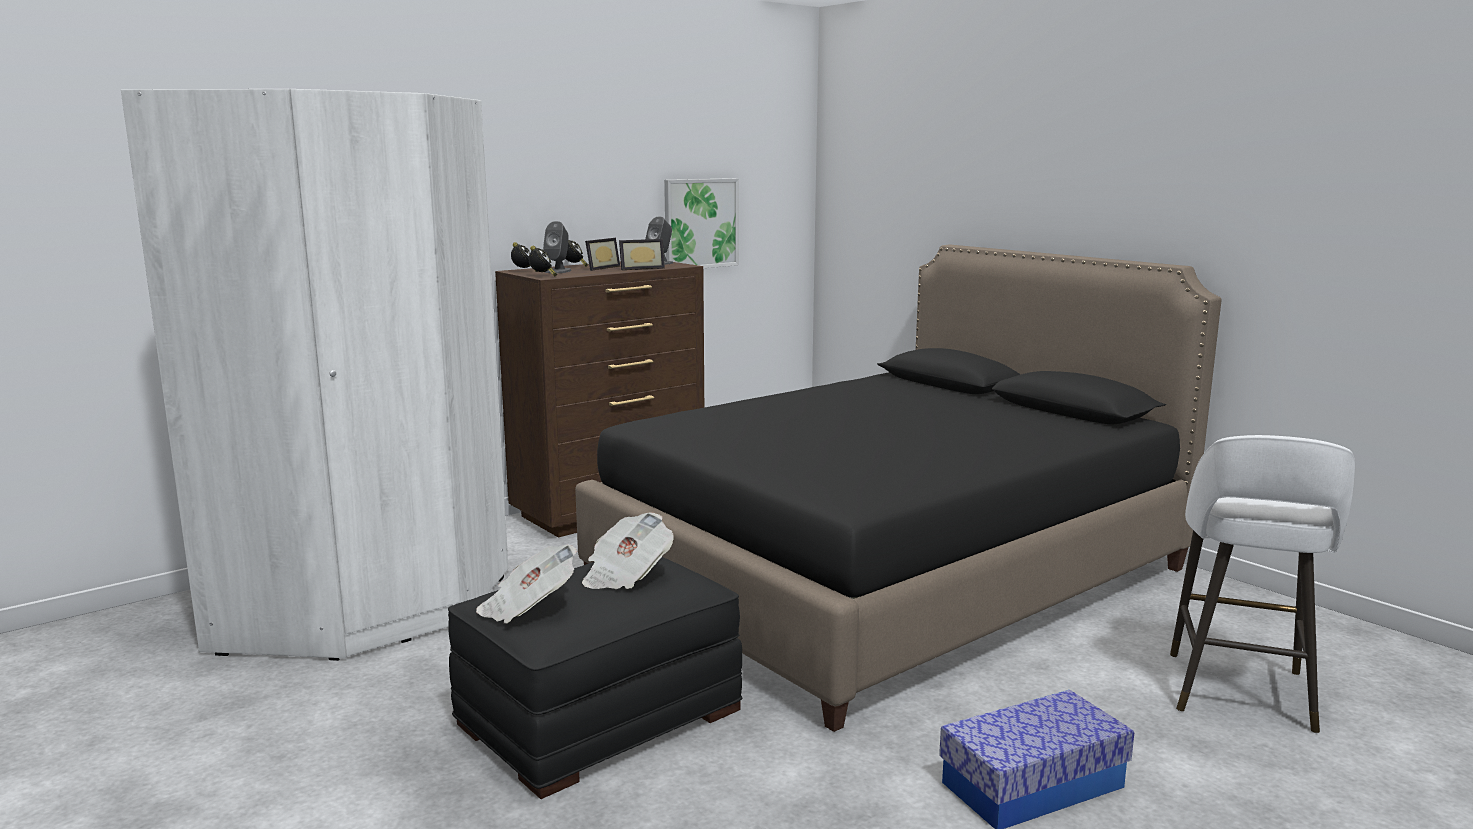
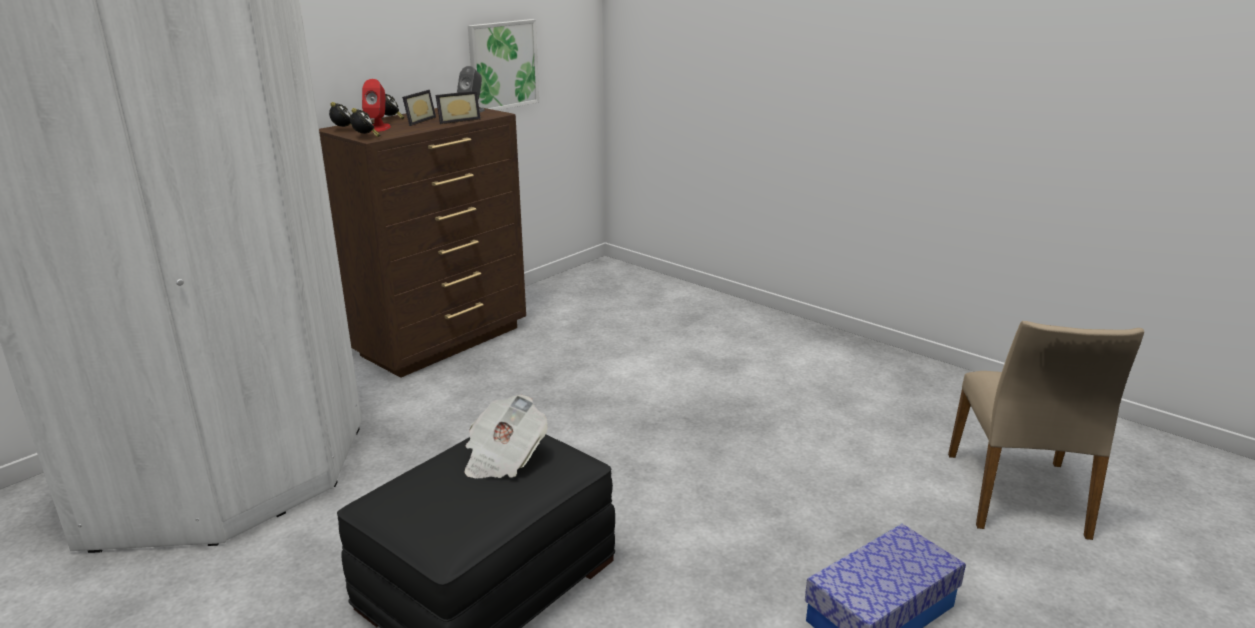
camera: 10 degrees left, 10 degrees up
(528, 608) = (419, 510): newspaper -> none
(558, 271) = (378, 128): grey speaker -> red speaker
(889, 575) = (706, 395): black bed -> none
(1239, 694) = (1018, 495): white stool -> beige chair

